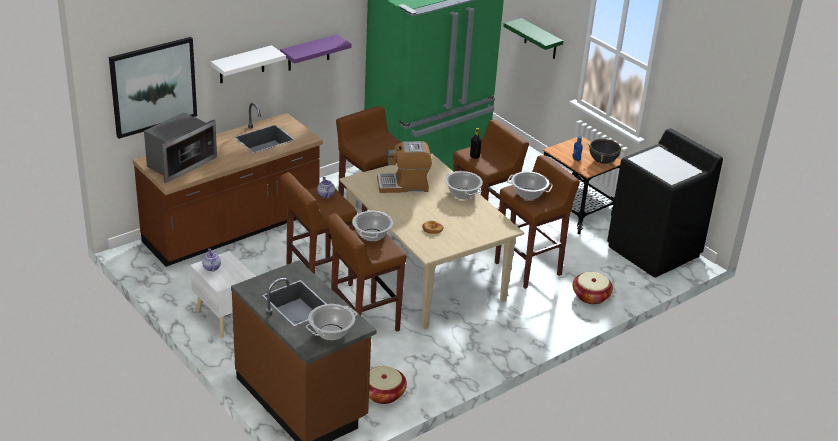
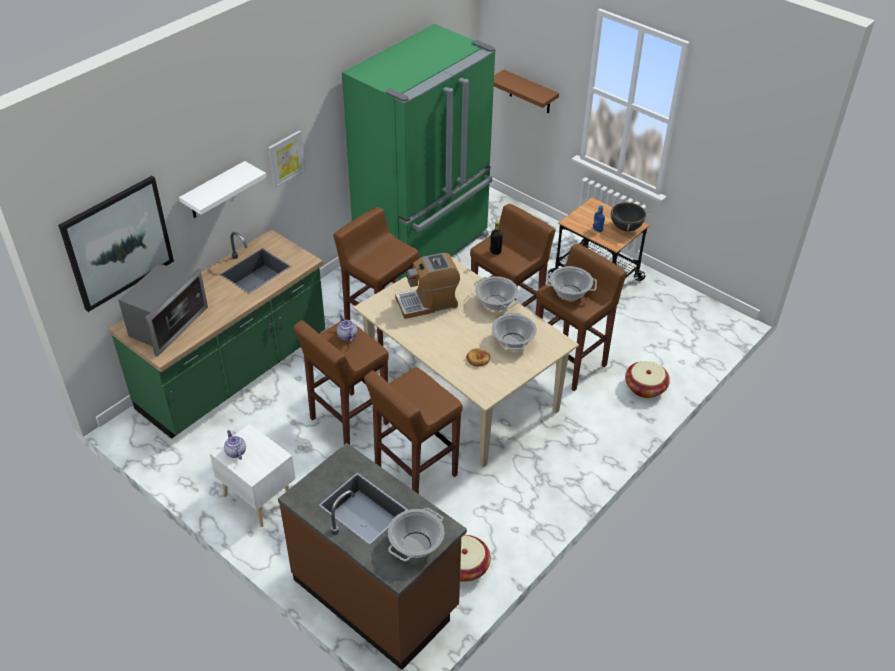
camera: 10 degrees left, 10 degrees up
(232, 230) = (235, 373): brown counter -> green counter
(308, 53) = (286, 158): purple shelf -> picture
(372, 235) = (416, 384): cooking pot -> cooking pot (513, 341)
(540, 39) = (530, 92): green shelf -> brown shelf
(654, 251) = (691, 316): black washing machine -> none

